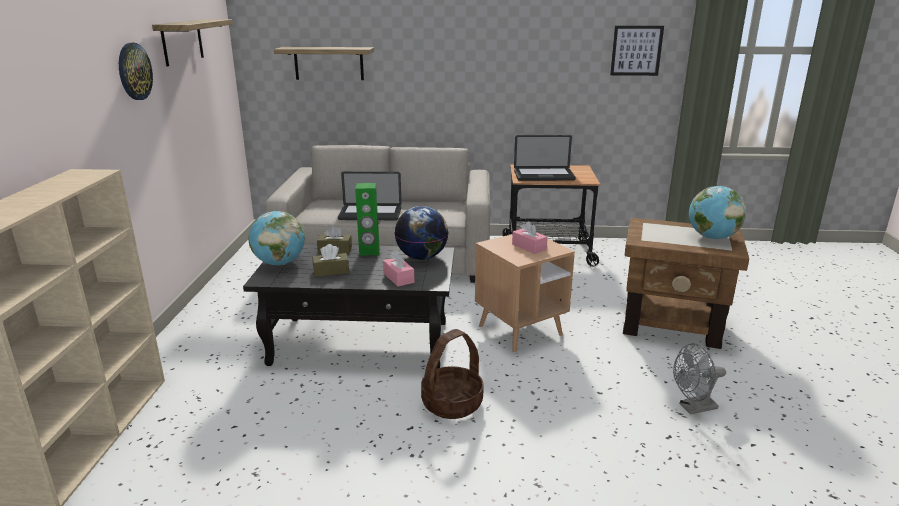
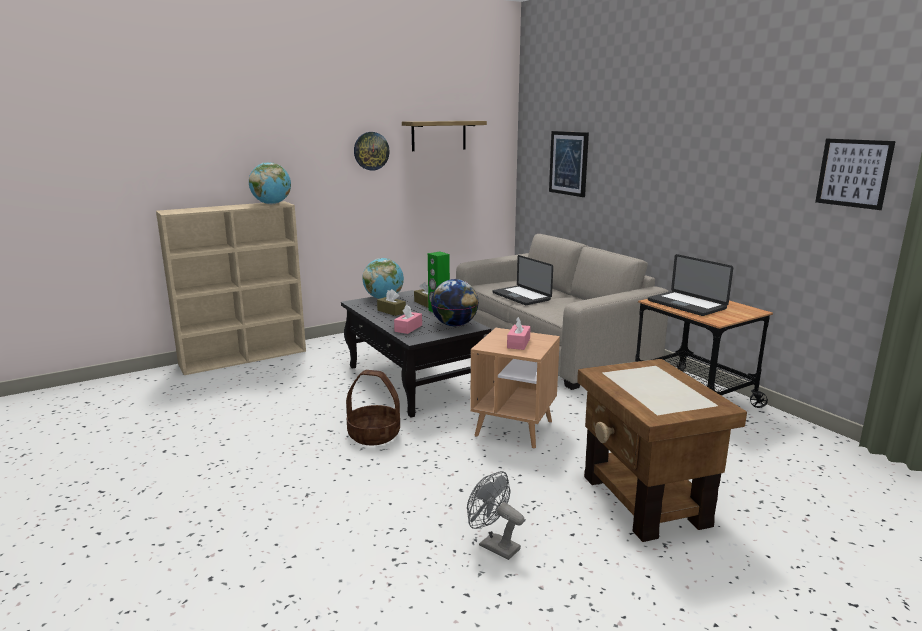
camera: 55 degrees right, 5 degrees down
(329, 63) = (569, 163): shelf -> picture
(712, 237) = (676, 400): globe -> globe (271, 204)

